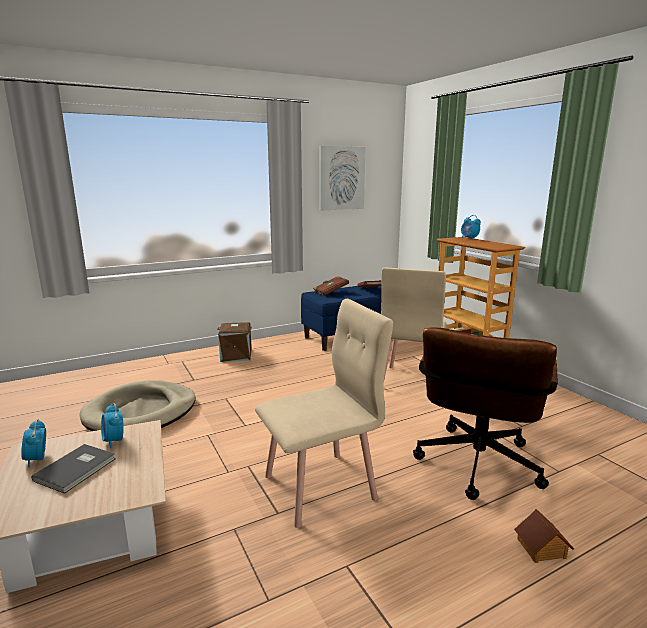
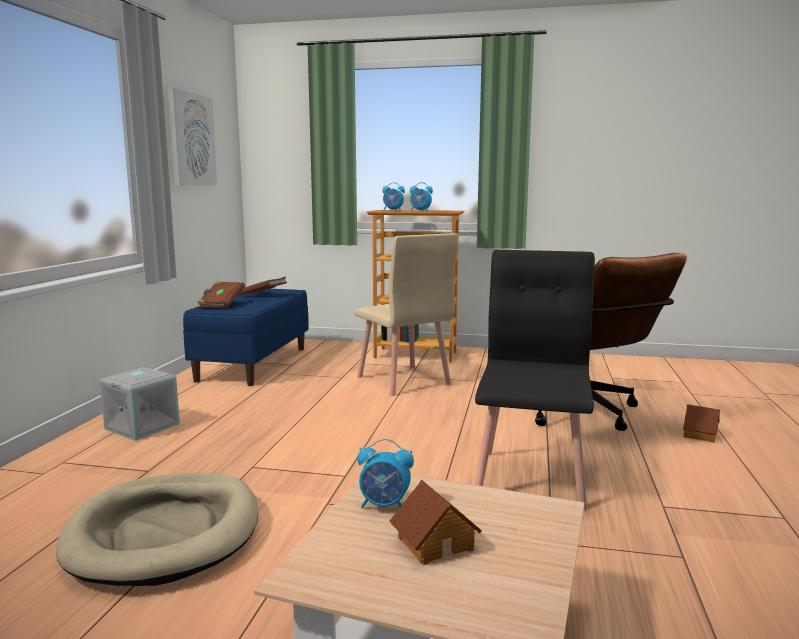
camera: 50 degrees left, 5 degrees down
(37, 459) = (354, 571): alarm clock -> alarm clock (420, 211)
(77, 469) = (434, 543): grey book -> toy house
(236, 355) = (142, 426): brown storage box -> grey storage box
(321, 487) = (532, 478): beige chair -> black chair

